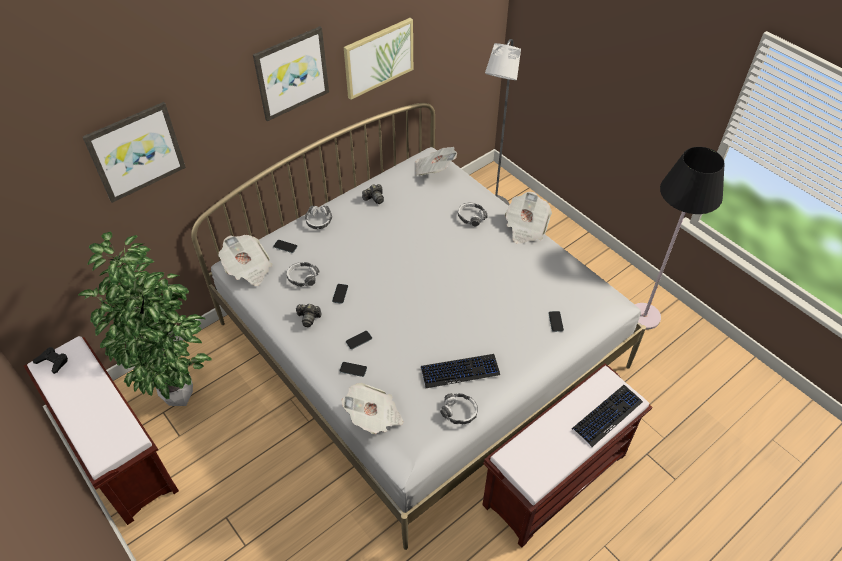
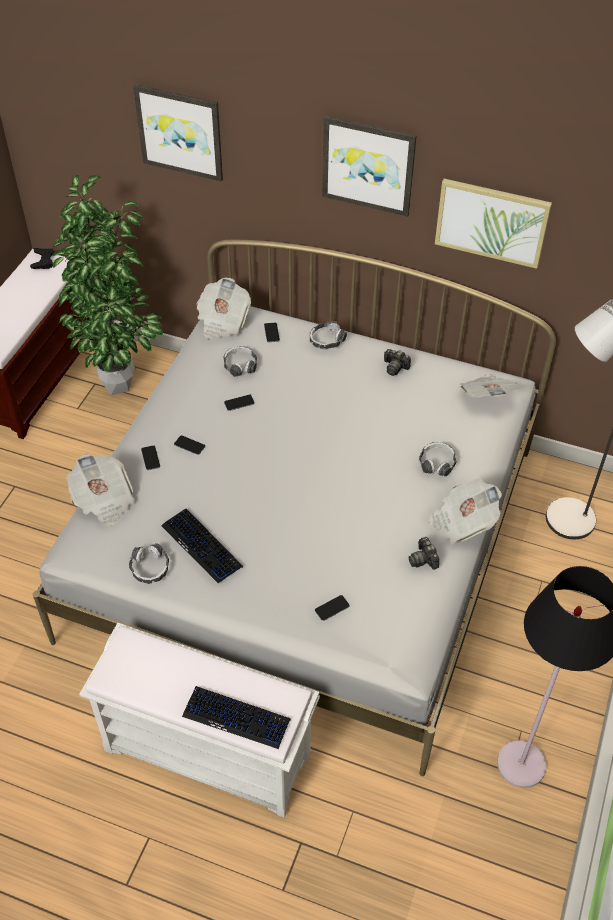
camera: 60 degrees right, 0 degrees up
(308, 318) = (192, 394): camera -> camera (423, 559)
(556, 478) = (209, 751): brown bench -> white bench

